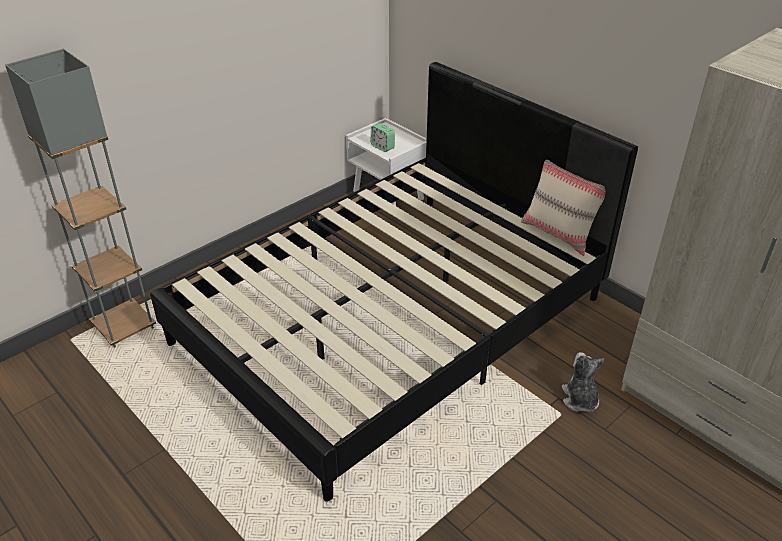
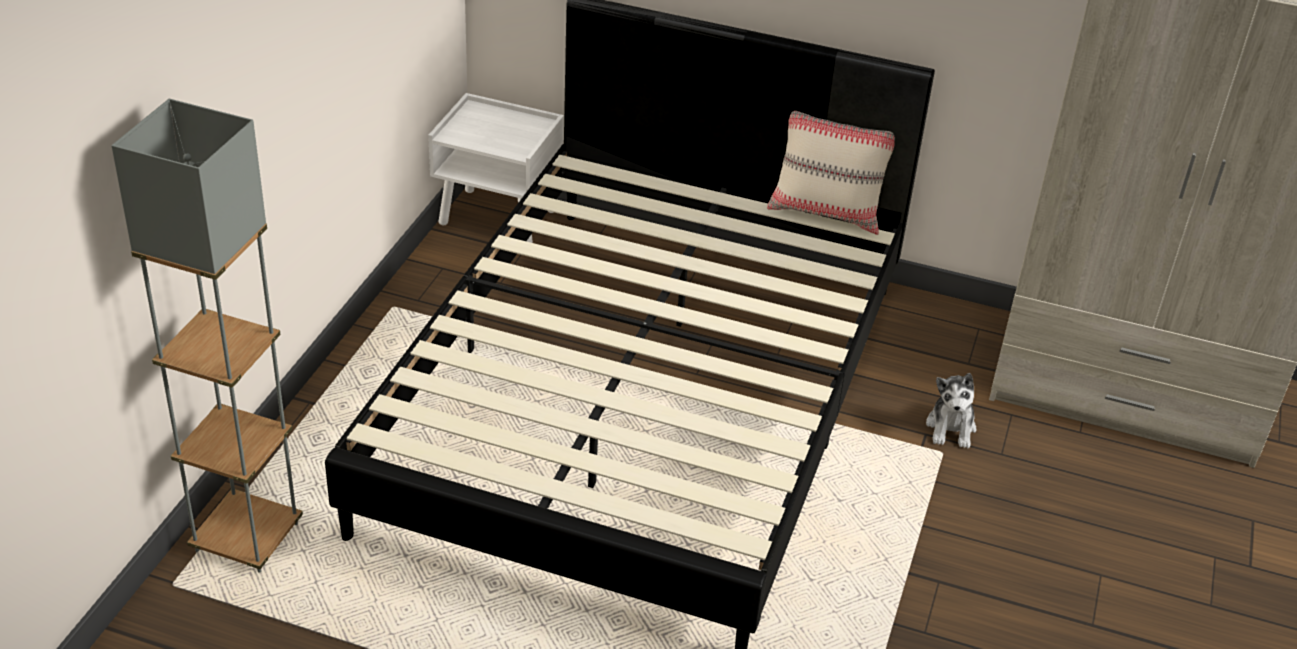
camera: 30 degrees left, 0 degrees up
(382, 147) = (498, 142): alarm clock -> none
(580, 399) = (951, 428): plush toy -> plush toy turned 135 degrees counterclockwise

